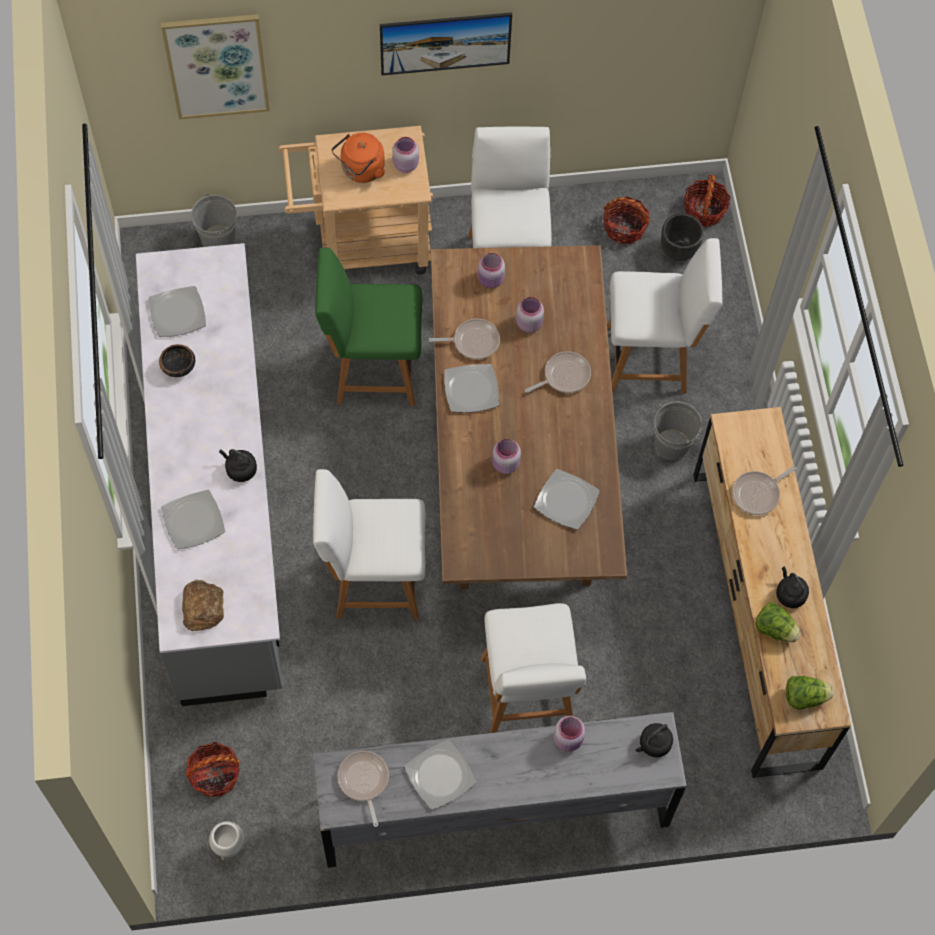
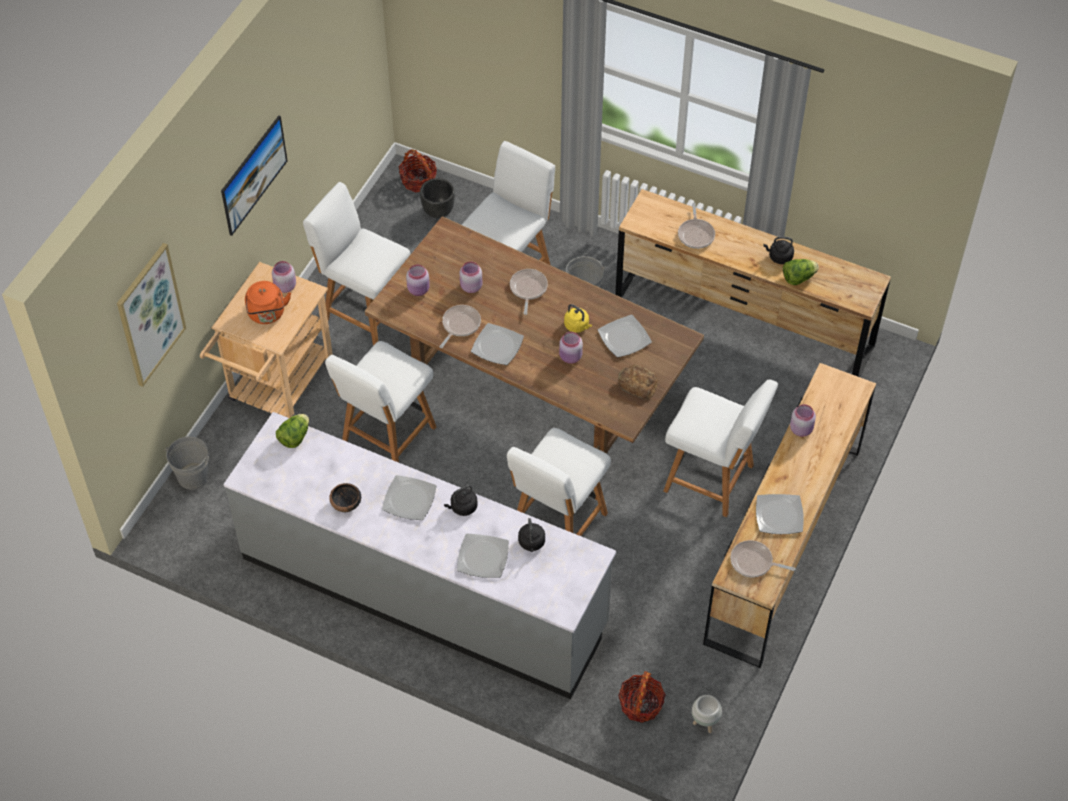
camera: 55 degrees left, 10 degrees down
(178, 314) = (299, 482): plate -> plate (410, 499)
(202, 607) = (557, 586): bread -> bread (637, 384)
(372, 370) = (387, 437): green chair -> white chair
(494, 810) = (783, 544): grey dresser -> brown dresser
(550, 448) = (577, 326): none -> yellow kettle
(624, 227) = (394, 230): basket -> none
(653, 744) = (836, 385): black kettle -> black kettle (531, 543)
(804, 697) = (856, 289): lettuce -> lettuce (294, 437)

